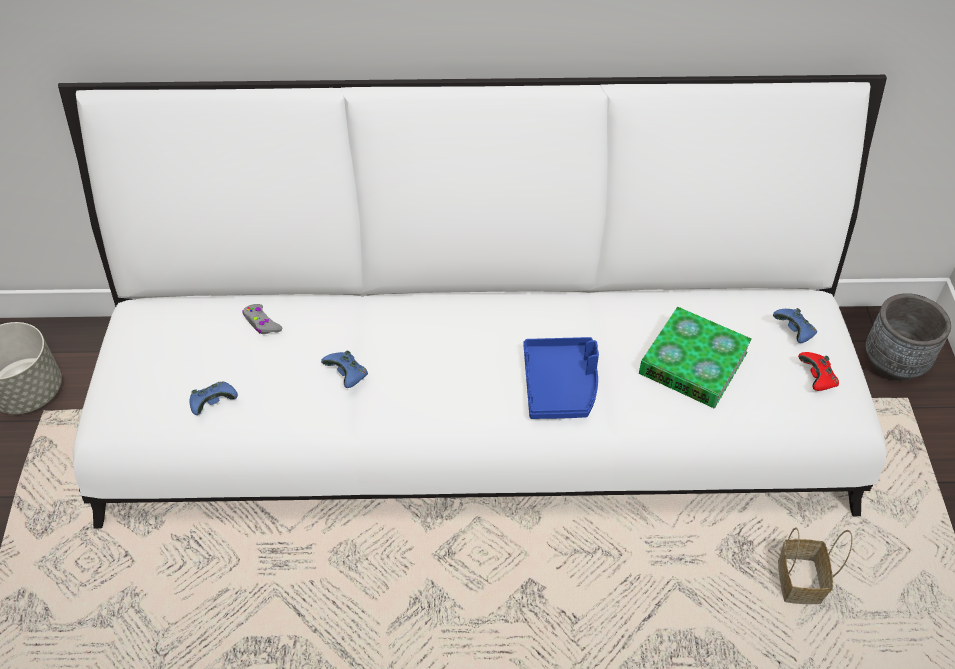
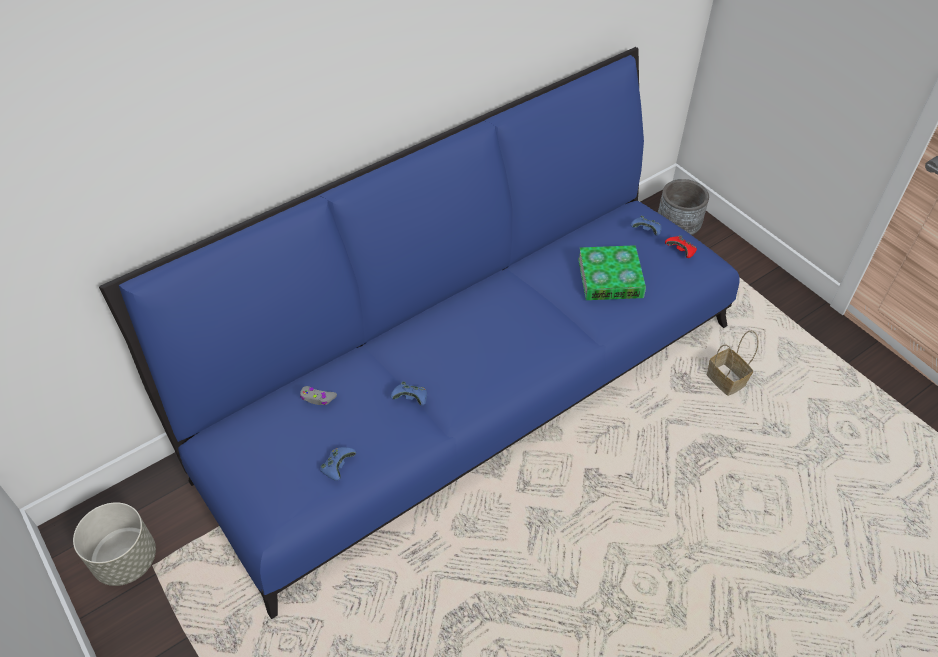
camera: 35 degrees left, 0 degrees up
(477, 412) = (468, 388): white sofa -> blue sofa
(561, 385) = (548, 331): blue tray -> none

